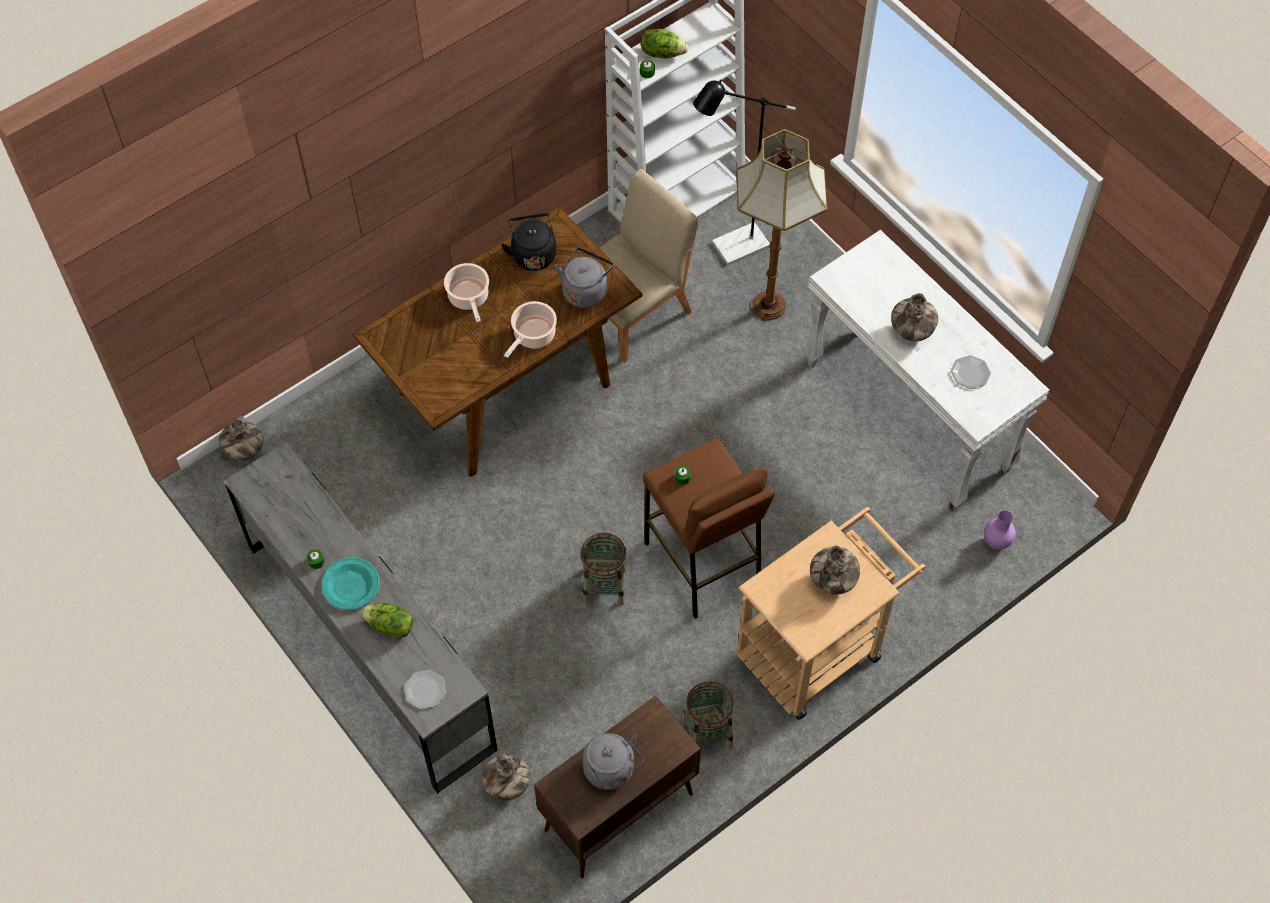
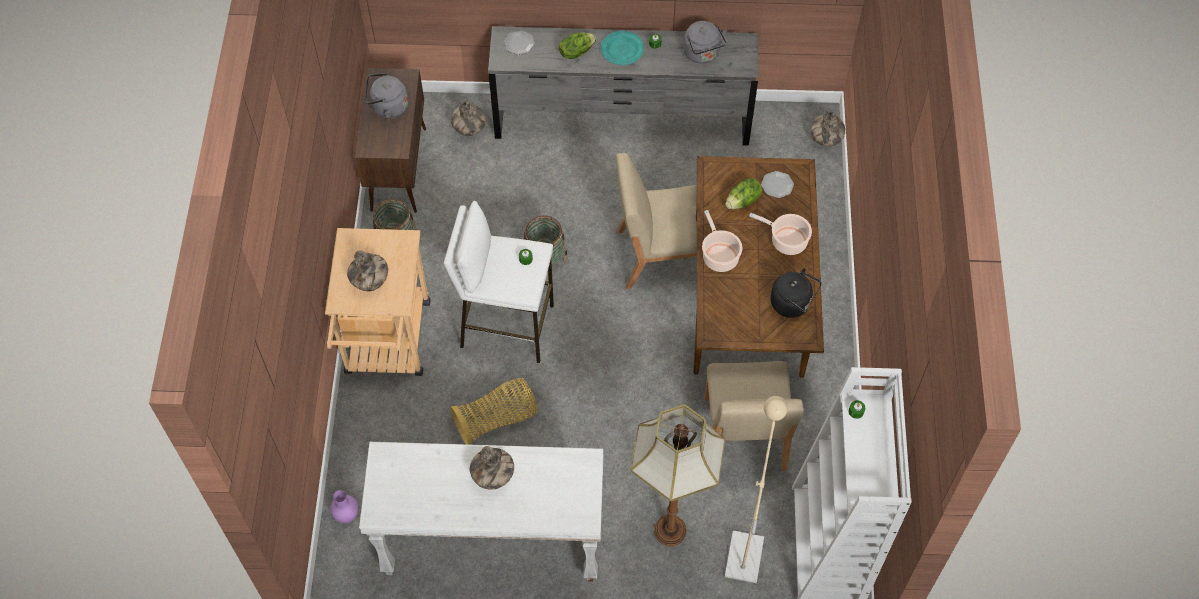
camera: 130 degrees right, 0 degrees up
(507, 496) = (660, 254): none -> beige chair
(585, 290) = (730, 313): grey kettle -> grey kettle (702, 54)
(662, 52) = (868, 438): lettuce -> lettuce (743, 201)
(703, 564) = (506, 326): brown stool -> white stool
(732, 248) = (745, 547): black floor lamp -> beige floor lamp
(799, 499) = (497, 419): none -> basket
(970, 373) = (423, 485): plate -> plate (777, 185)

